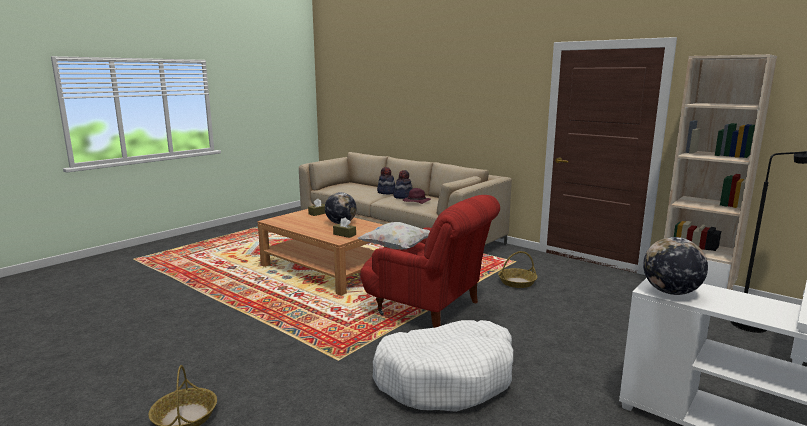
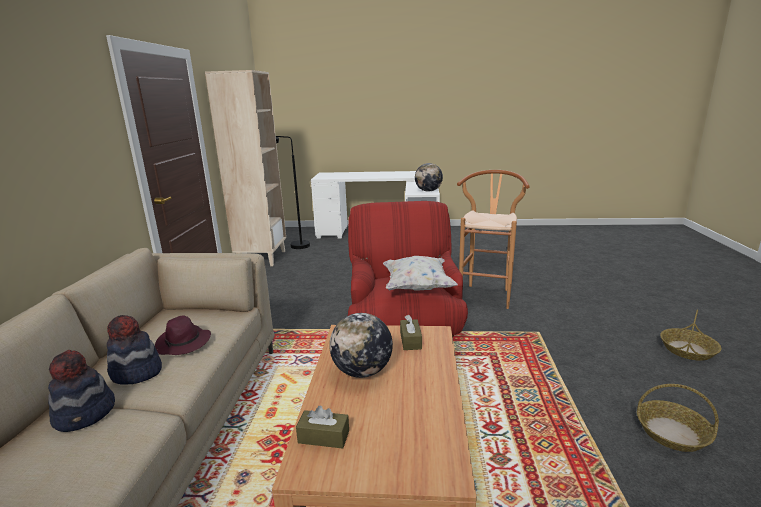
camera: 125 degrees left, 5 degrees up
(446, 378) = (486, 294): white dog bed -> brown stool
(517, 282) = (292, 313): basket -> basket (671, 433)

